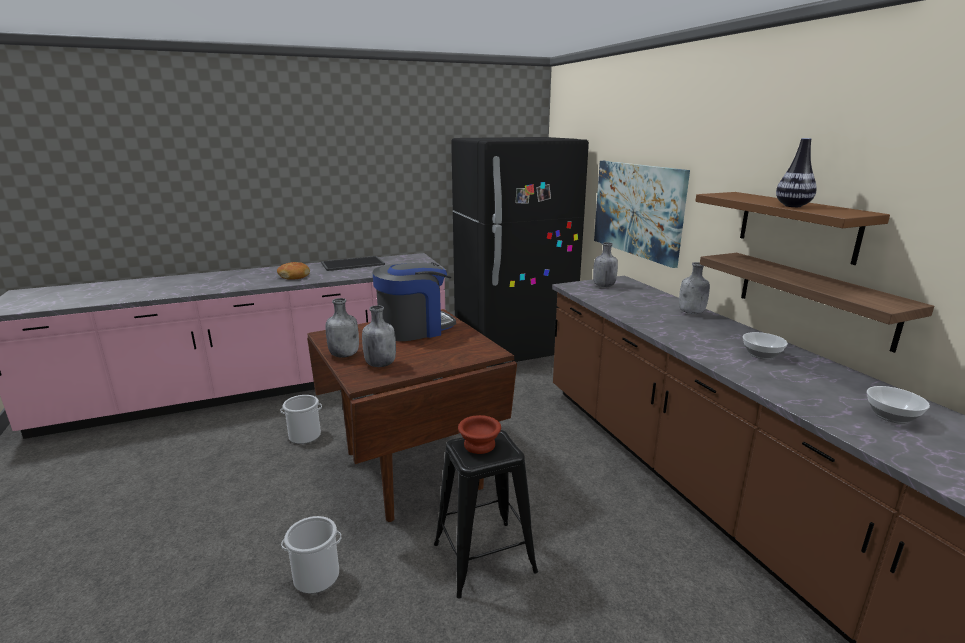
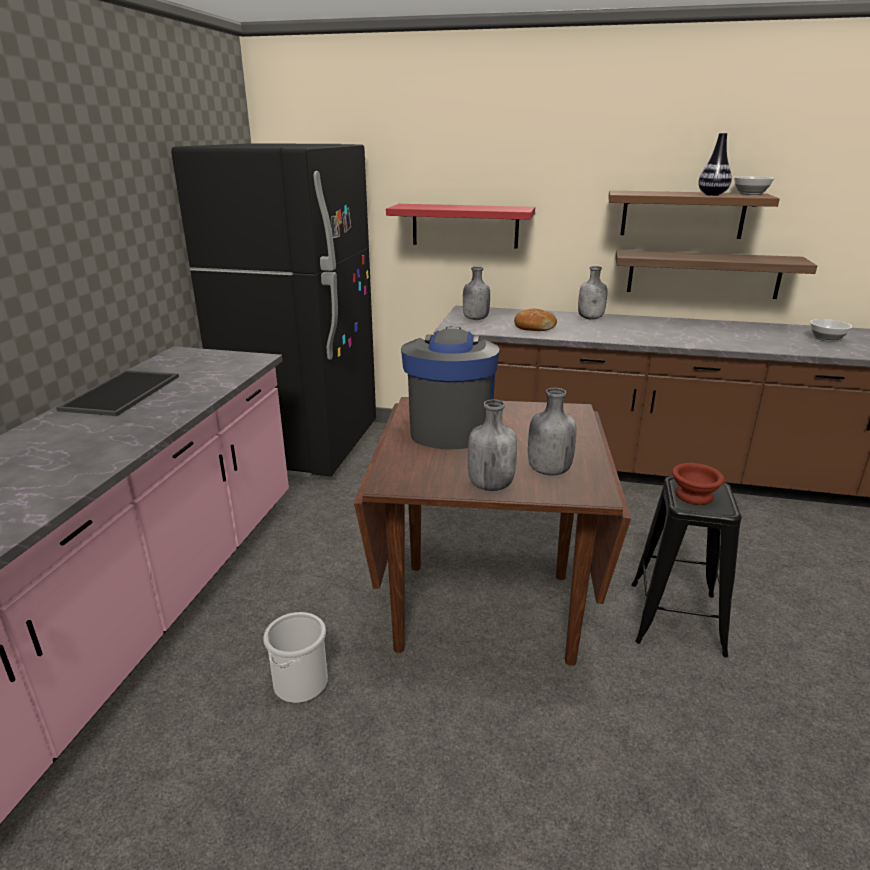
camera: 55 degrees left, 5 degrees up
(294, 276) = (88, 444): bread -> bread (534, 327)
(317, 576) = (642, 760): bucket -> none
(637, 209) = (465, 226): picture -> red shelf
(762, 355) = (704, 330): bowl -> bowl (751, 194)

